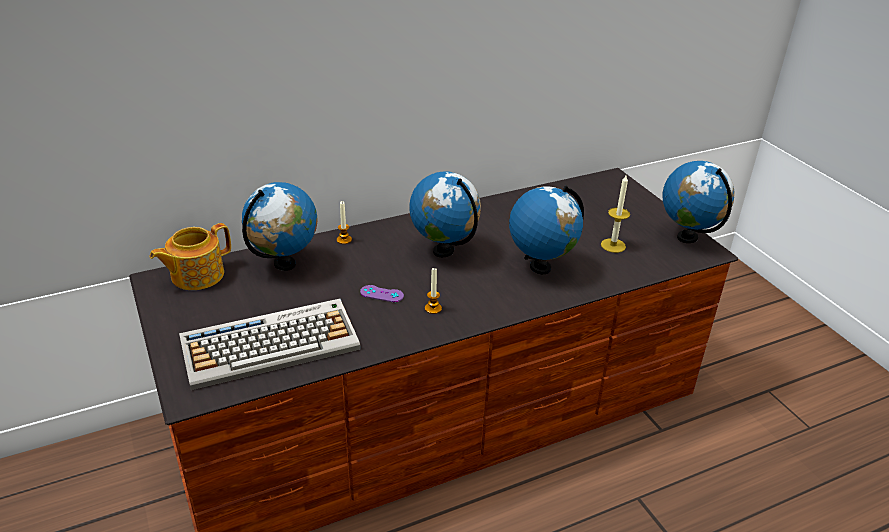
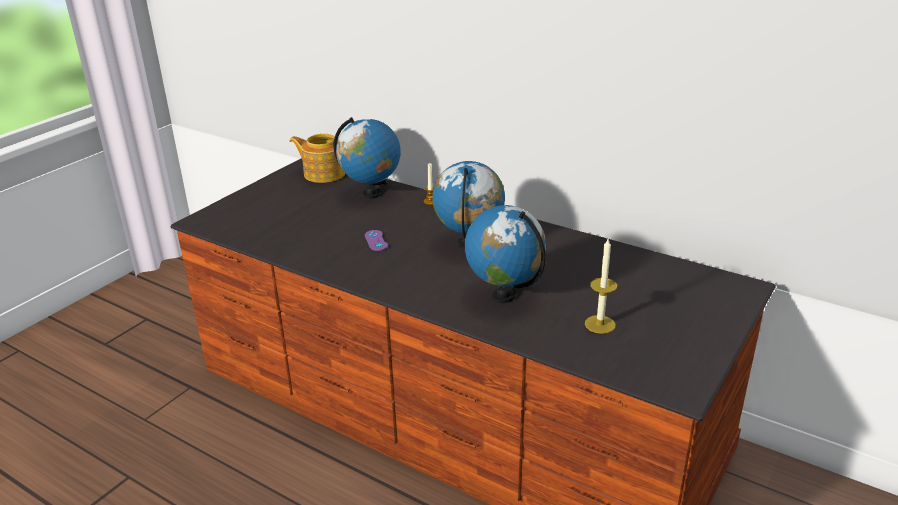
camera: 60 degrees right, 5 degrees down
(272, 344) = (274, 225): keyboard -> none
(433, 308) = (380, 267): candle -> none
(687, 237) = (689, 368): globe -> none

